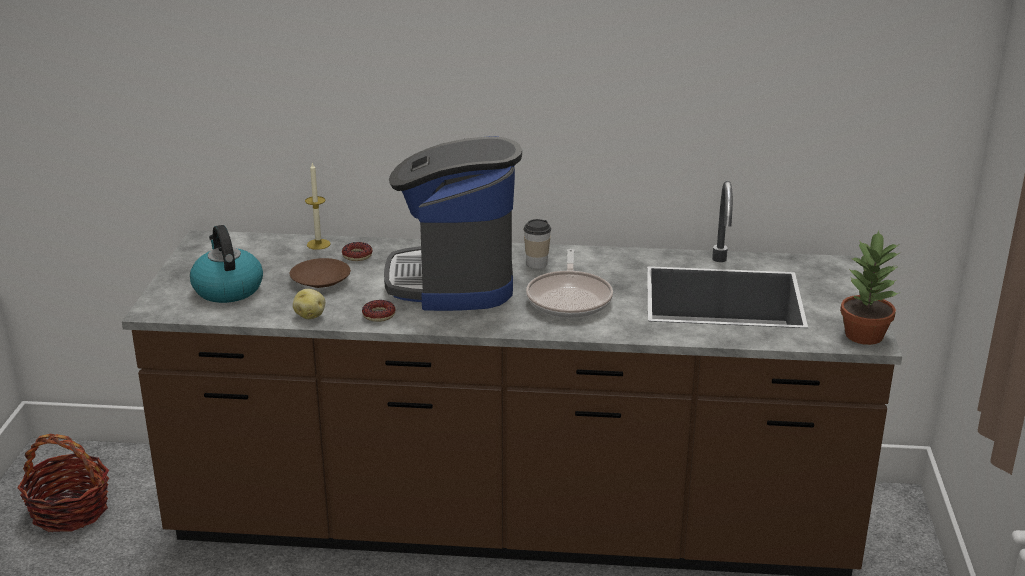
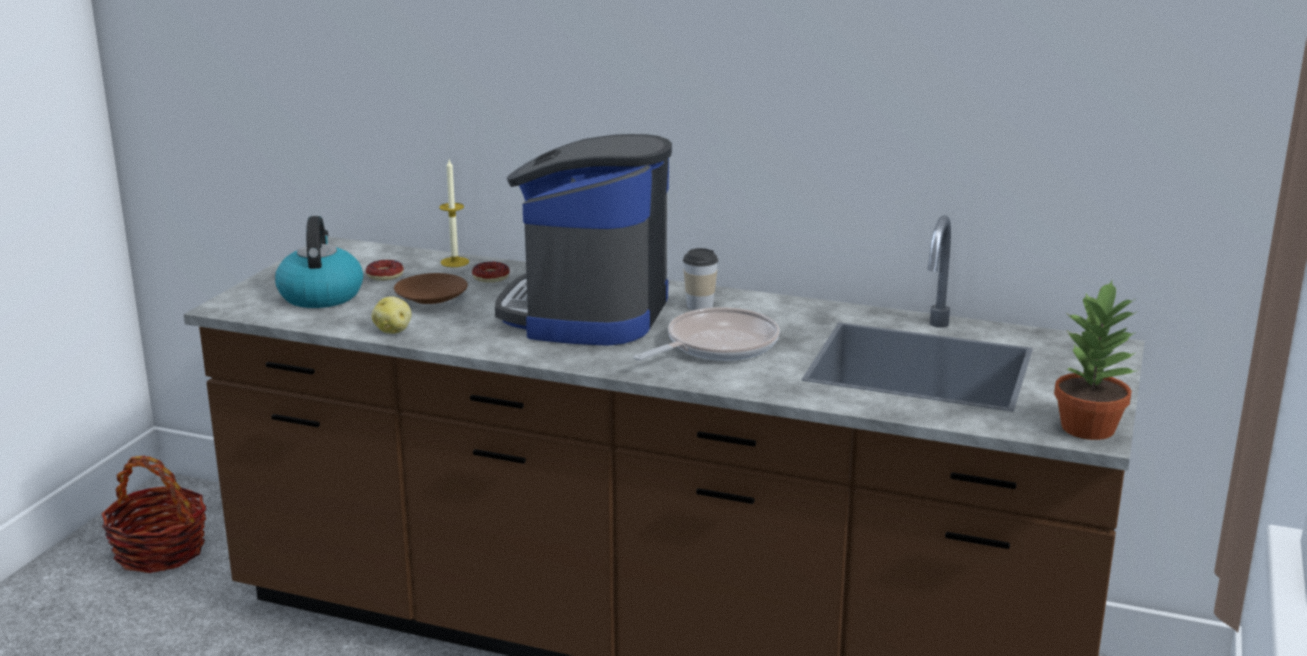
camera: 15 degrees right, 5 degrees down
(379, 315) = (472, 338): donut -> donut (385, 275)
(569, 298) = (716, 346): frying pan -> frying pan turned 150 degrees counterclockwise

